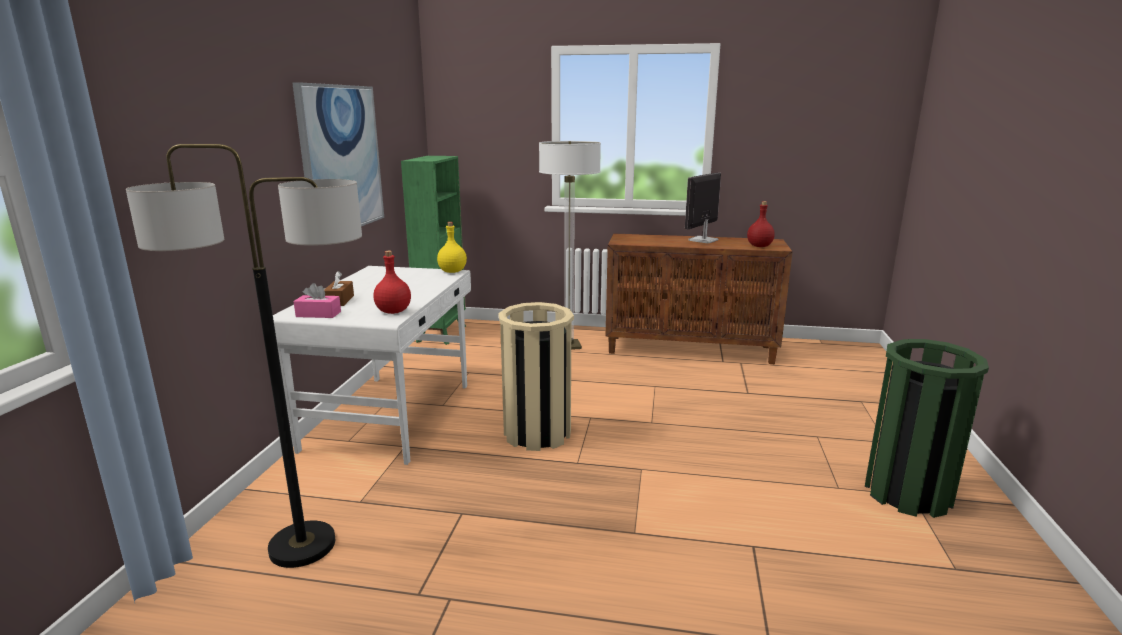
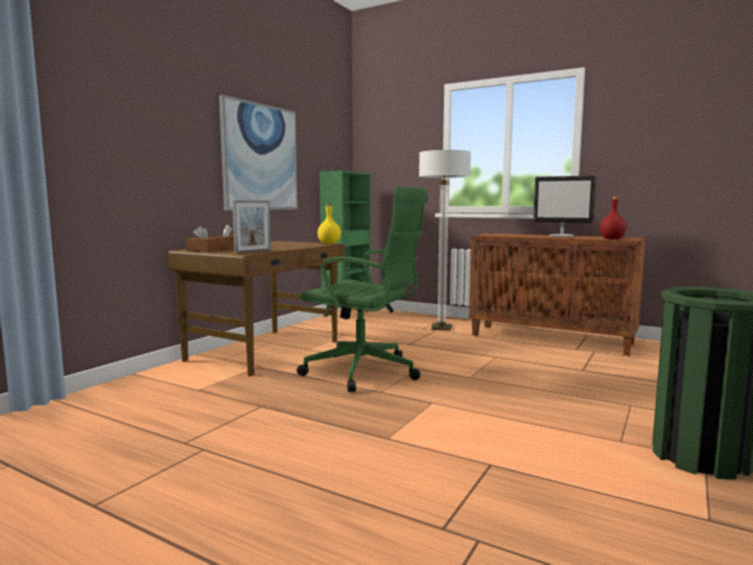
camera: 20 degrees right, 10 degrees down
(303, 546) = (137, 406): floor lamp -> none
(318, 314) = (203, 250): pink tissue box -> brown tissue box
(392, 415) = (266, 350): white desk -> brown desk
(393, 311) = (253, 251): red bottle -> picture frame
(537, 433) = (365, 372): beige trash can -> green office chair
(703, 240) = (562, 236): monitor -> monitor turned 120 degrees counterclockwise

